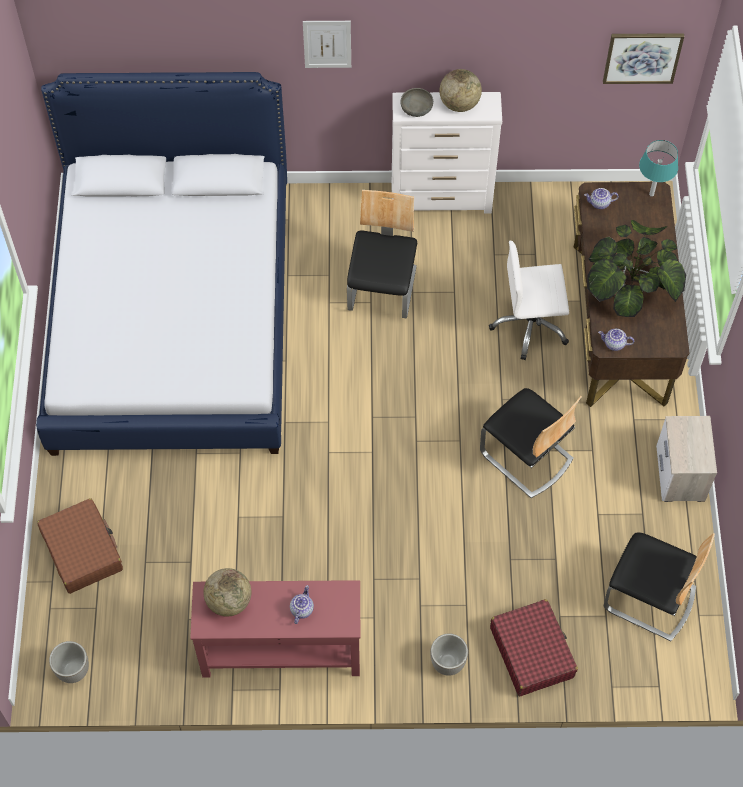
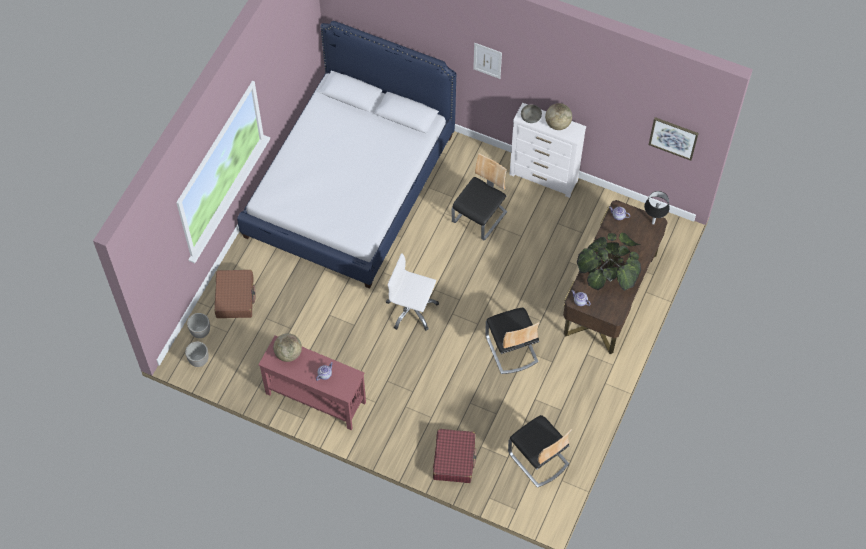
camera: 25 degrees right, 0 degrees up
(448, 663) = (404, 444): planter -> planter (201, 332)
(530, 326) = (555, 274): white office chair -> white office chair (411, 310)
(651, 194) = (653, 223): turquoise table lamp -> black table lamp
(680, 475) = (596, 397): nightstand -> none

